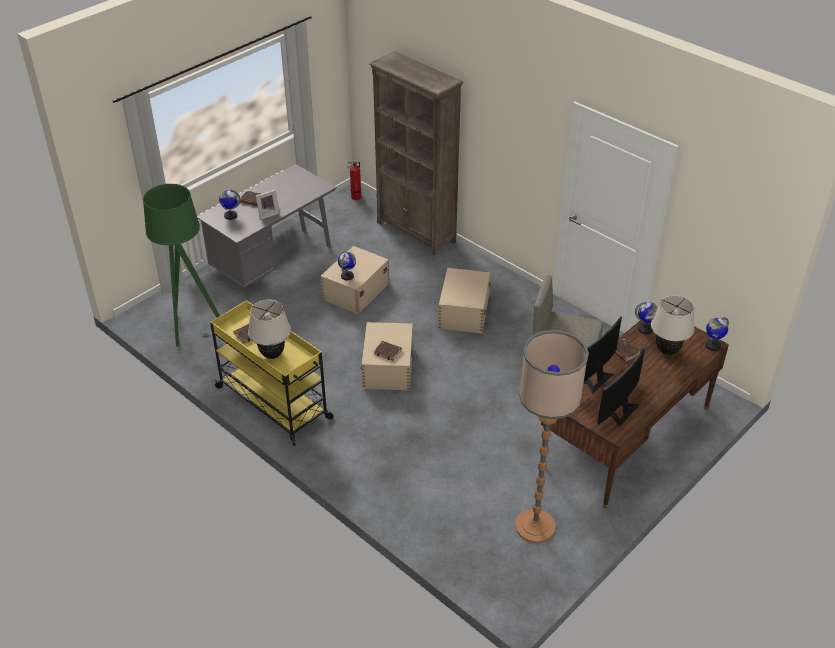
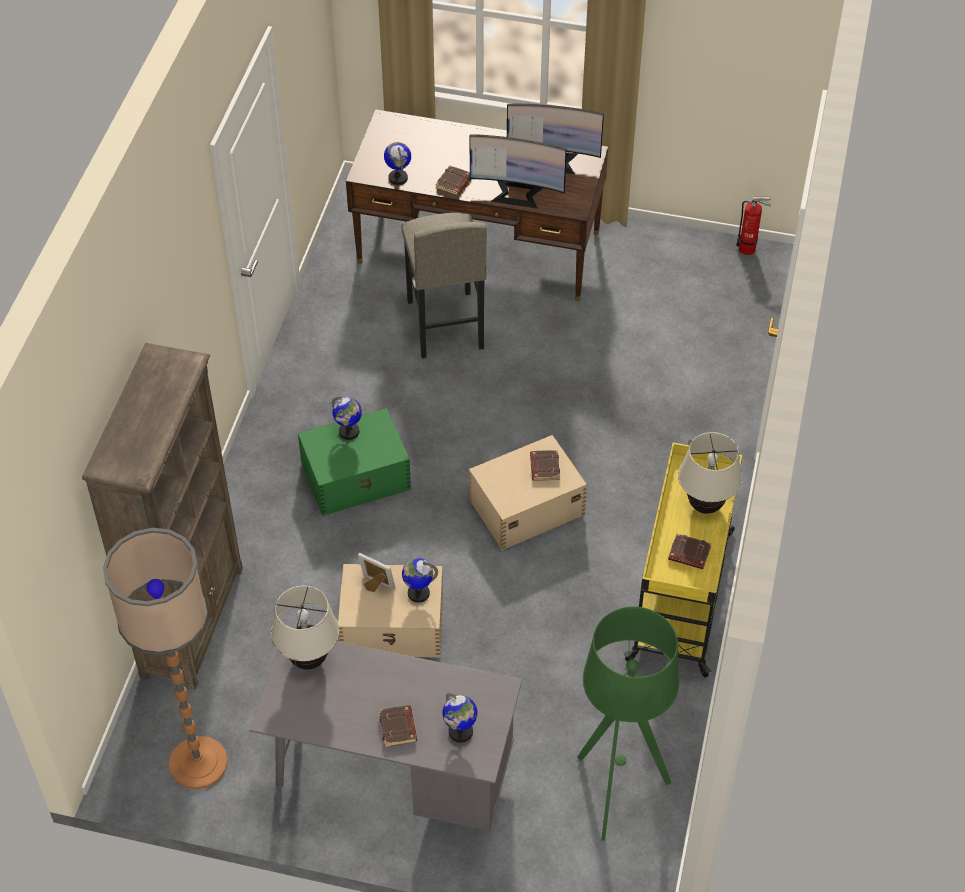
camera: 120 degrees left, 10 degrees up
(268, 214) = (422, 681): picture frame -> picture frame (376, 586)
(355, 197) = (136, 762): fire extinguisher -> fire extinguisher (749, 249)
(463, 312) = (357, 476): beige storage box -> green storage box
(535, 526) = (666, 275): floor lamp -> floor lamp (198, 763)
(667, 351) = (424, 151): beige table lamp -> beige table lamp (308, 659)
(712, 345) = (387, 120): globe -> globe (349, 432)

